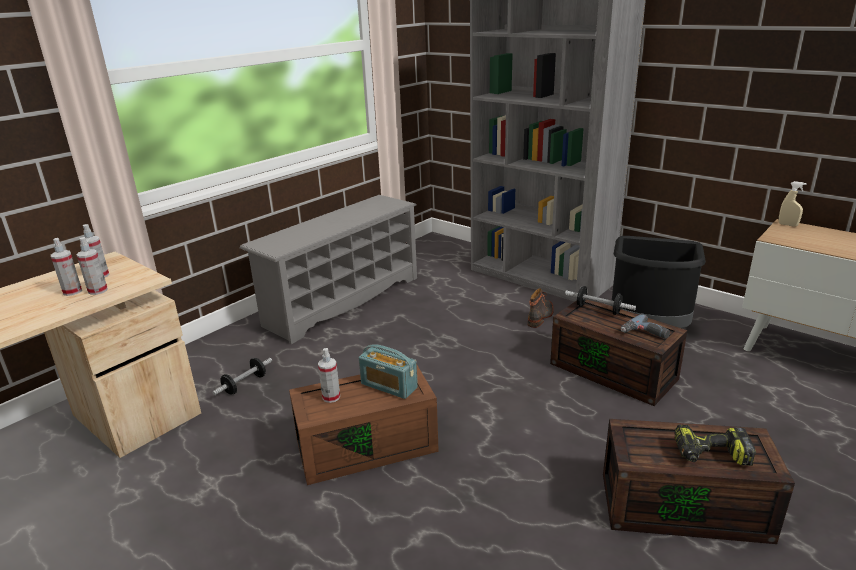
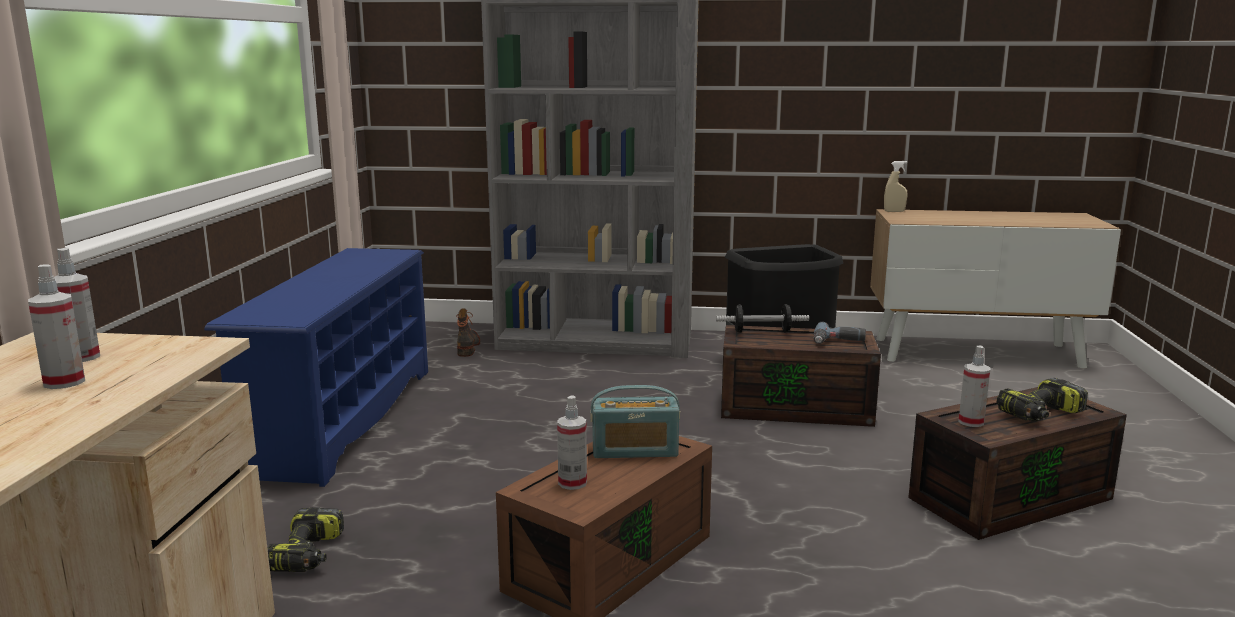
camera: 35 degrees left, 10 degrees down
(98, 290) = (124, 372): spray bottle -> spray bottle (971, 422)
(245, 384) = (309, 555): dumbbell -> power drill
(342, 300) = (341, 418): grey shoe rack -> blue shoe rack
(541, 316) = (649, 377): boot -> boot (468, 346)

